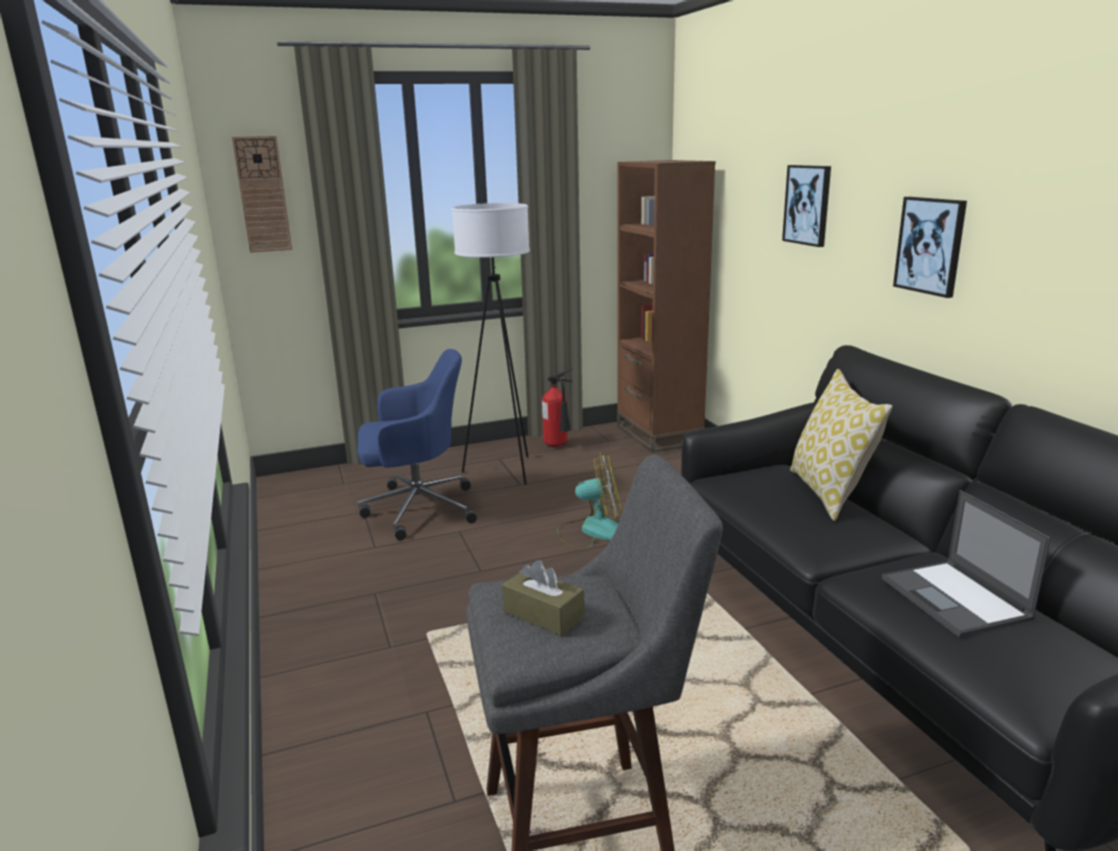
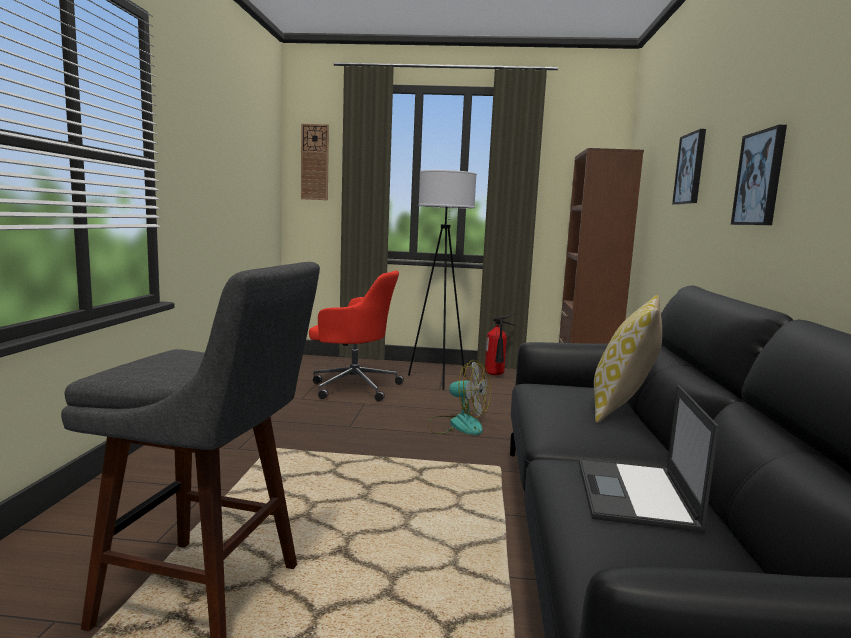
camera: 25 degrees right, 10 degrees down
(417, 509) = (353, 386): blue office chair -> red office chair
(543, 614) = (169, 363): brown tissue box -> none

